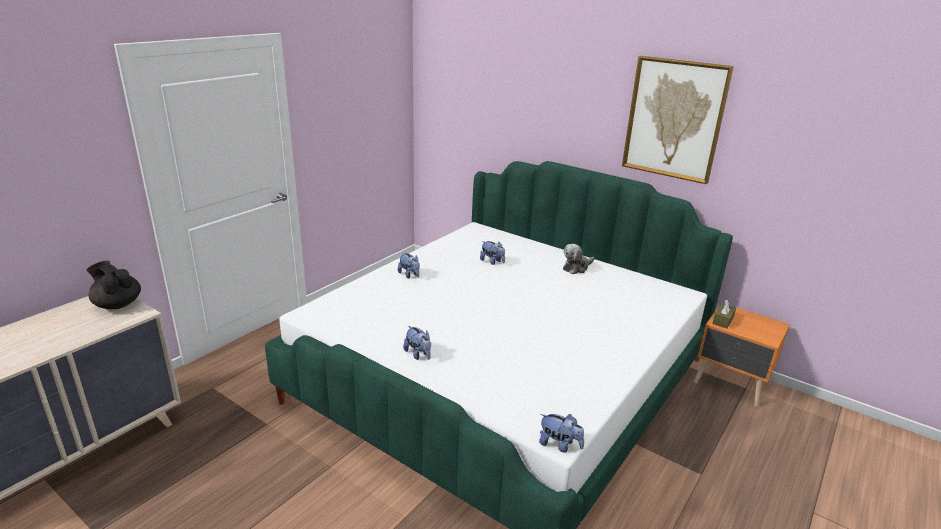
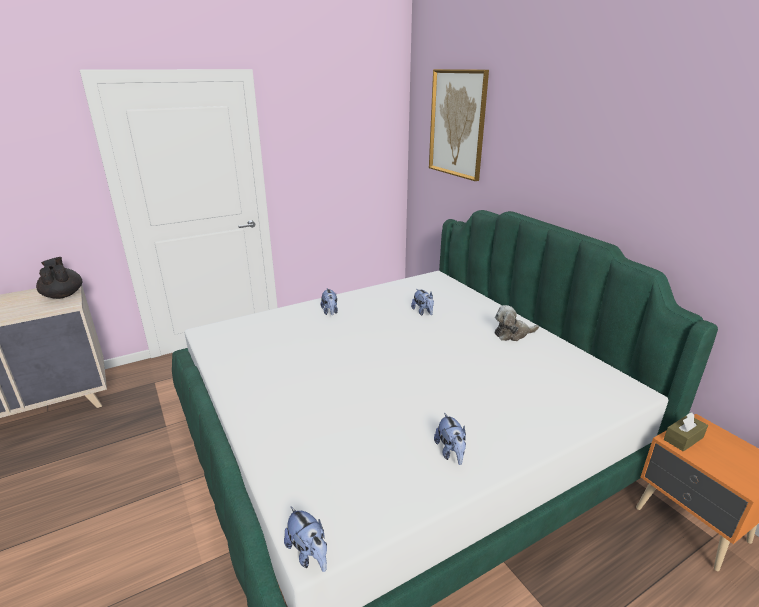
camera: 25 degrees right, 0 degrees up
(418, 354) = (262, 394): plush toy -> plush toy (451, 452)
(674, 119) = (654, 163): picture -> picture (457, 124)

